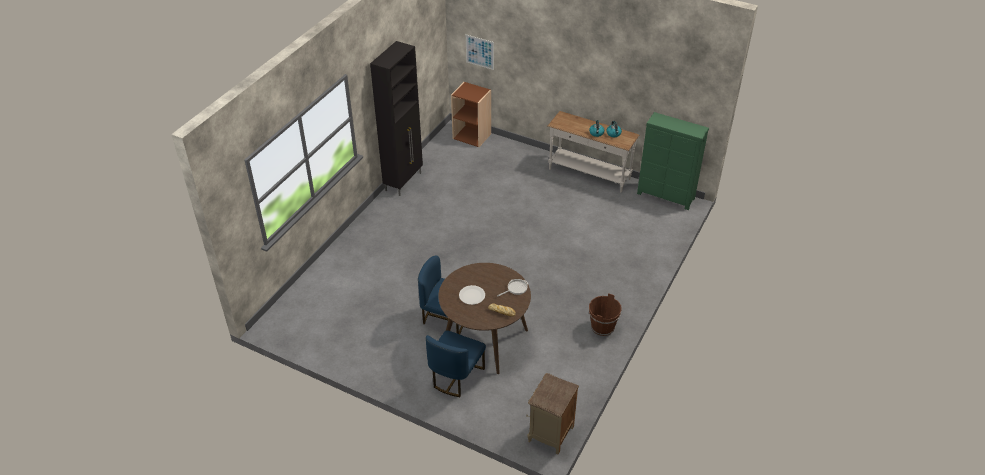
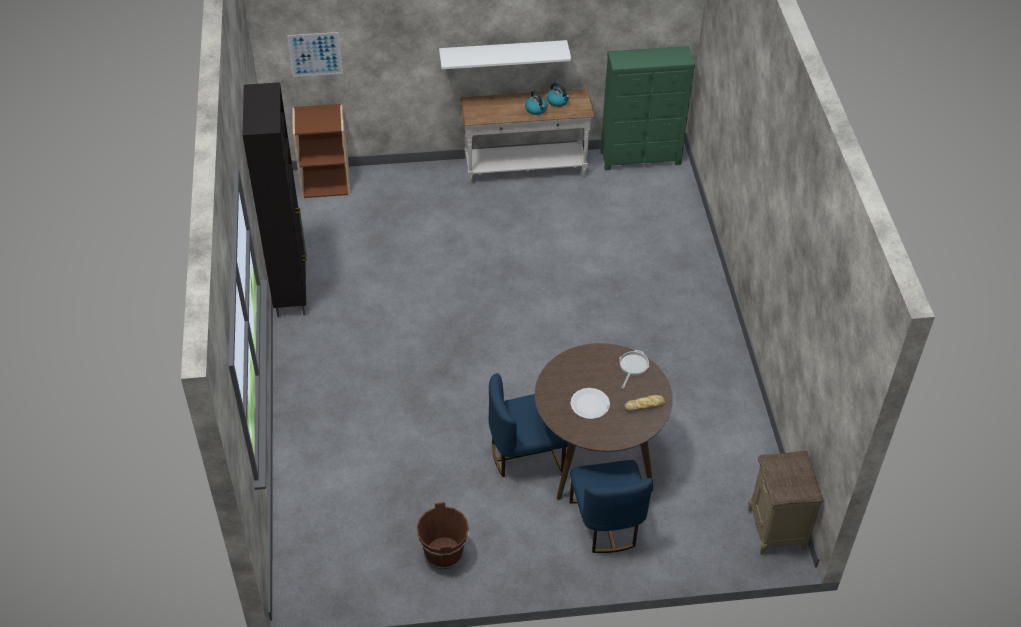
camera: 35 degrees left, 5 degrees up
(588, 91) = (503, 54): none -> white shelf
(602, 327) = (716, 364): brown bucket -> brown bucket (443, 553)

